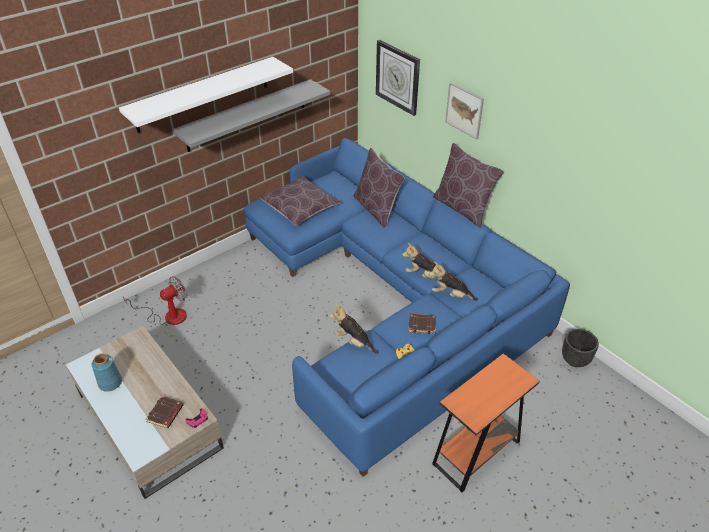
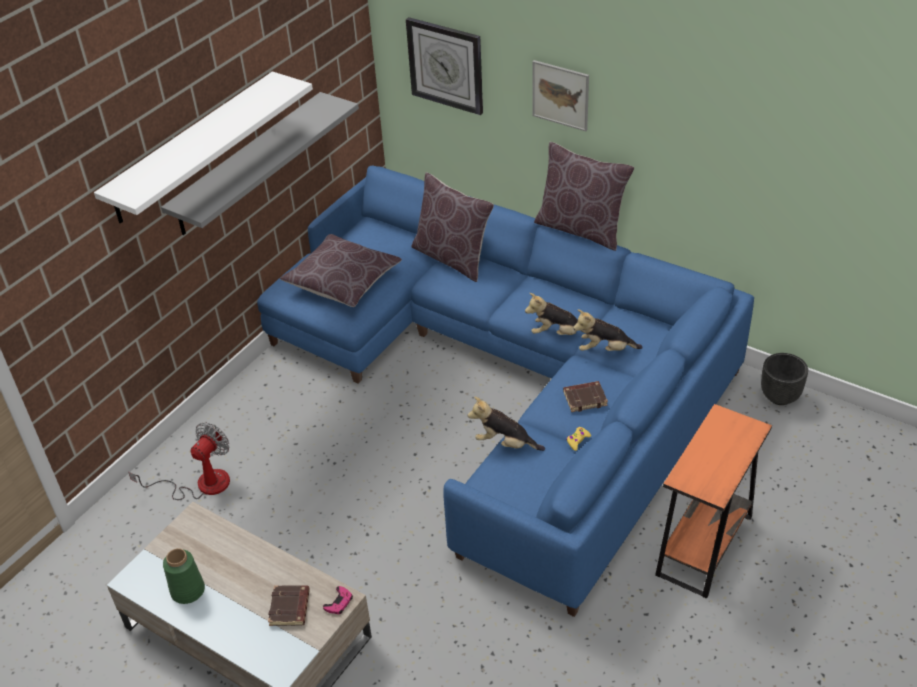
camera: 15 degrees left, 0 degrees up
(110, 382) = (188, 590): blue vase -> green vase

